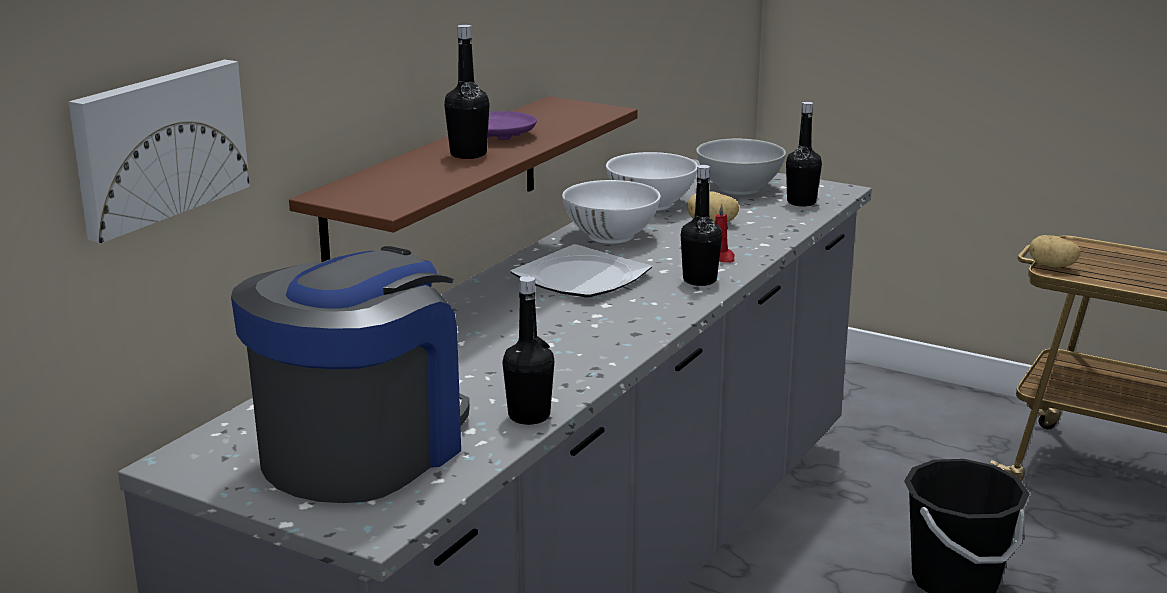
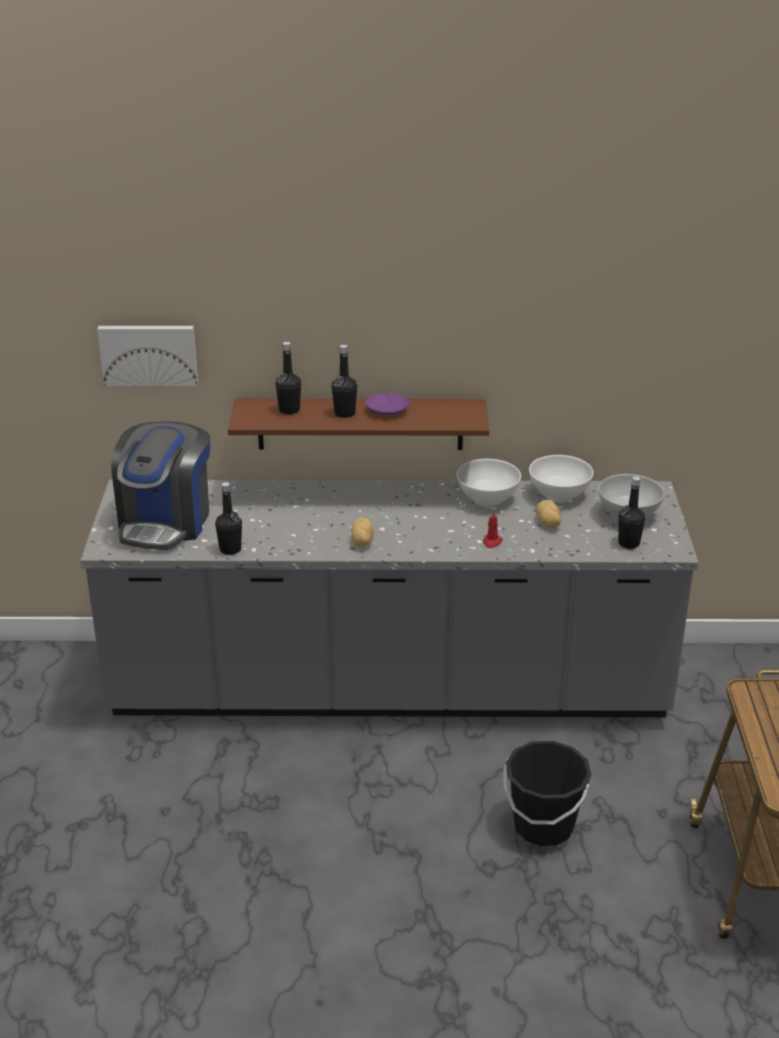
camera: 60 degrees right, 10 degrees up
(363, 450) = (165, 522): coffee machine -> coffee machine turned 105 degrees clockwise
(583, 278) = (413, 510): plate -> none
(699, 280) = (447, 545): black bottle -> black bottle (289, 410)
(1052, 266) = (752, 688): potato -> potato (361, 542)

